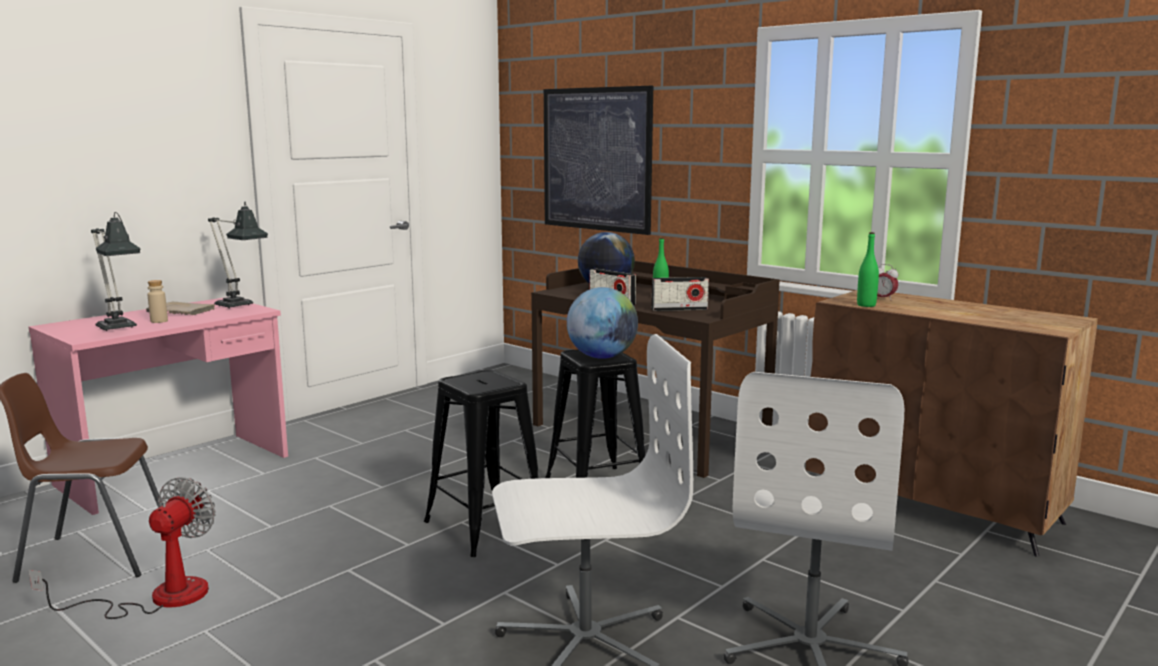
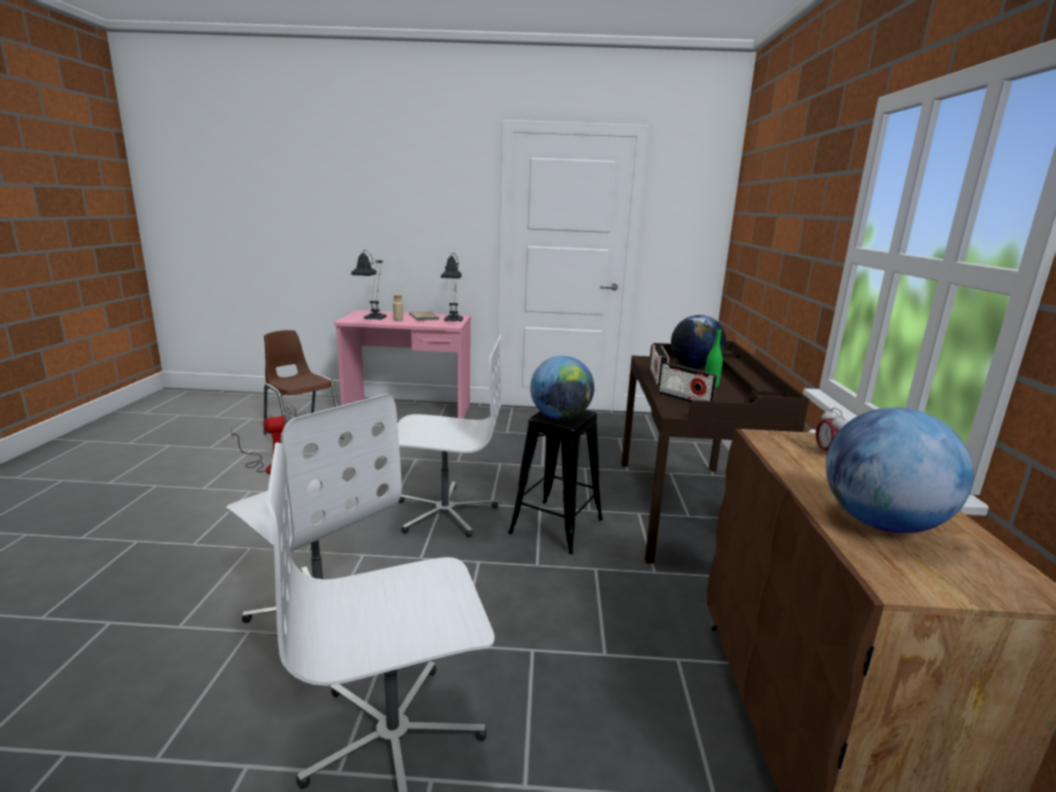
camera: 50 degrees right, 5 degrees up
(486, 527) = (444, 512): black stool -> white office chair
(596, 159) = (765, 248): picture -> none
(866, 305) = (774, 450): green bottle -> none
(988, 316) = (881, 524): none -> globe

